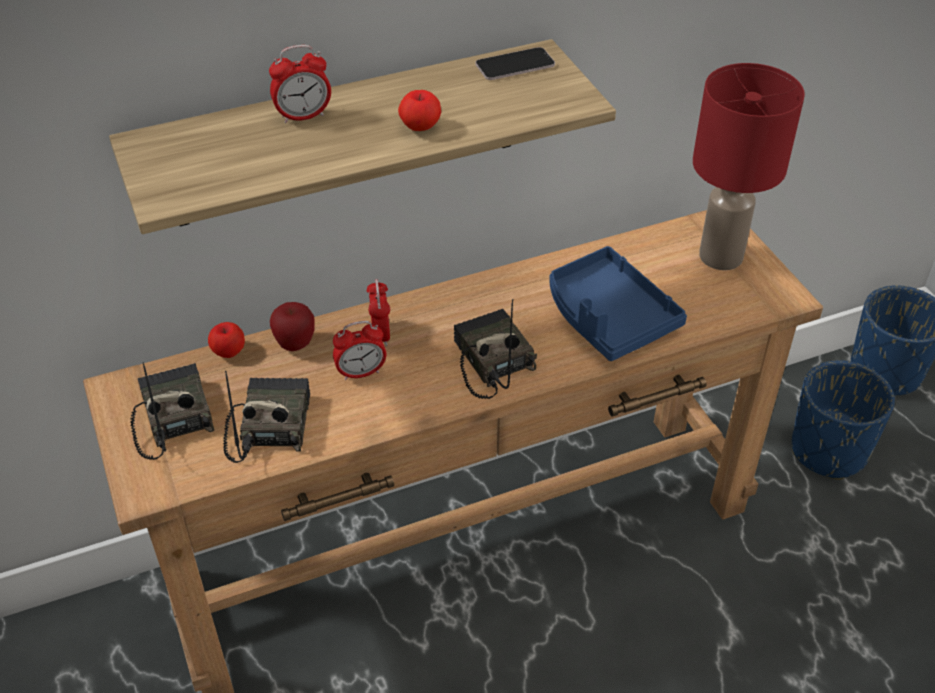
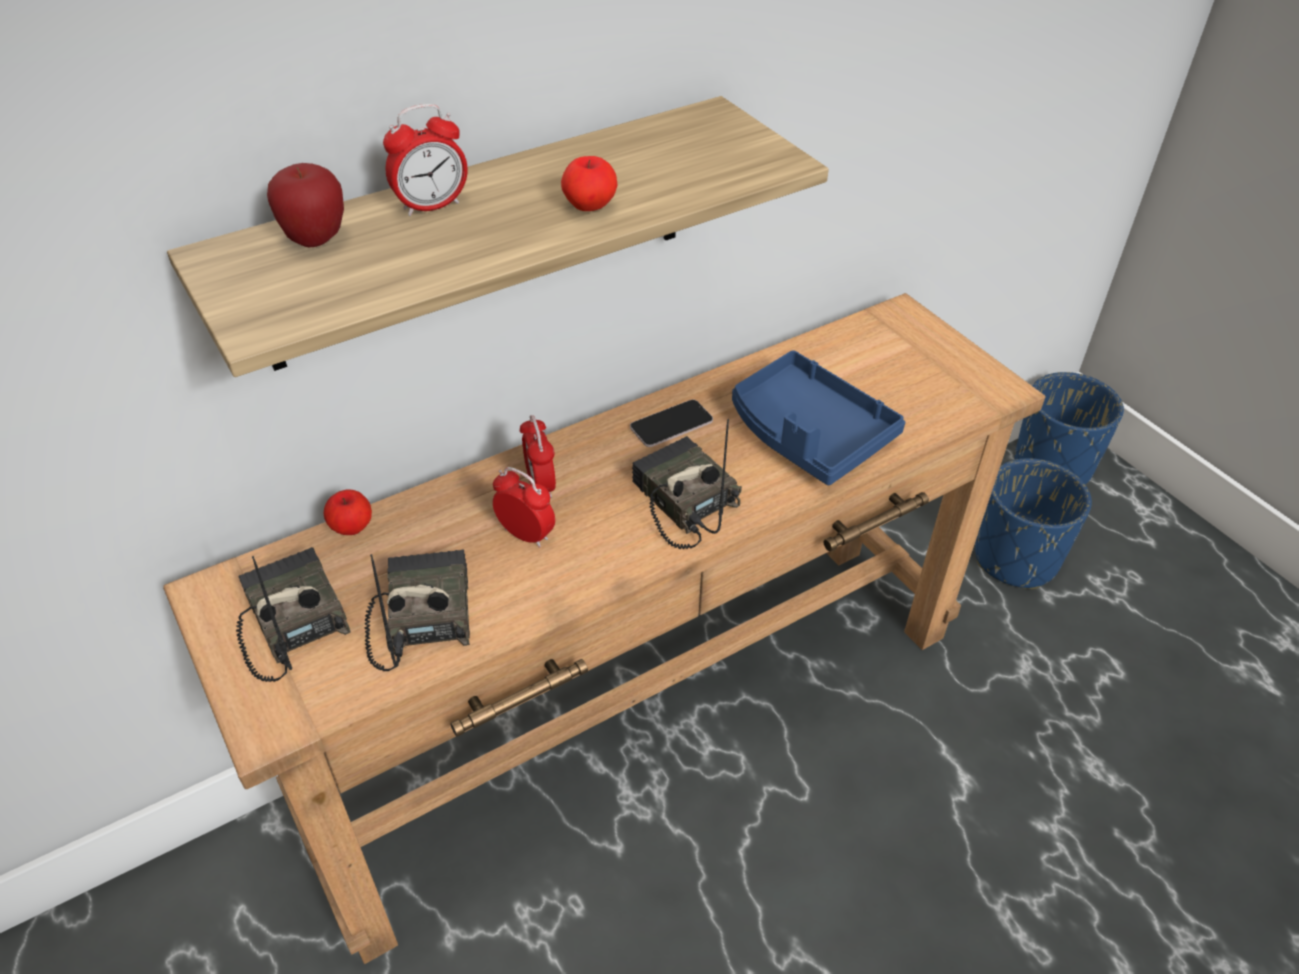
camera: 10 degrees left, 0 degrees up
(295, 344) = (435, 508): apple -> apple (315, 240)
(361, 373) = (526, 534): alarm clock -> alarm clock turned 120 degrees counterclockwise
(515, 65) = (687, 127): phone -> phone (671, 424)
(720, 257) = (915, 352): red table lamp -> none

